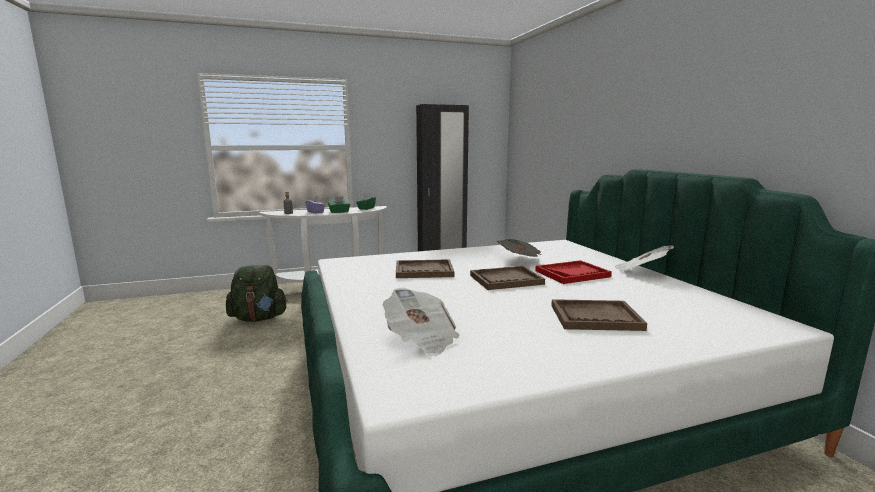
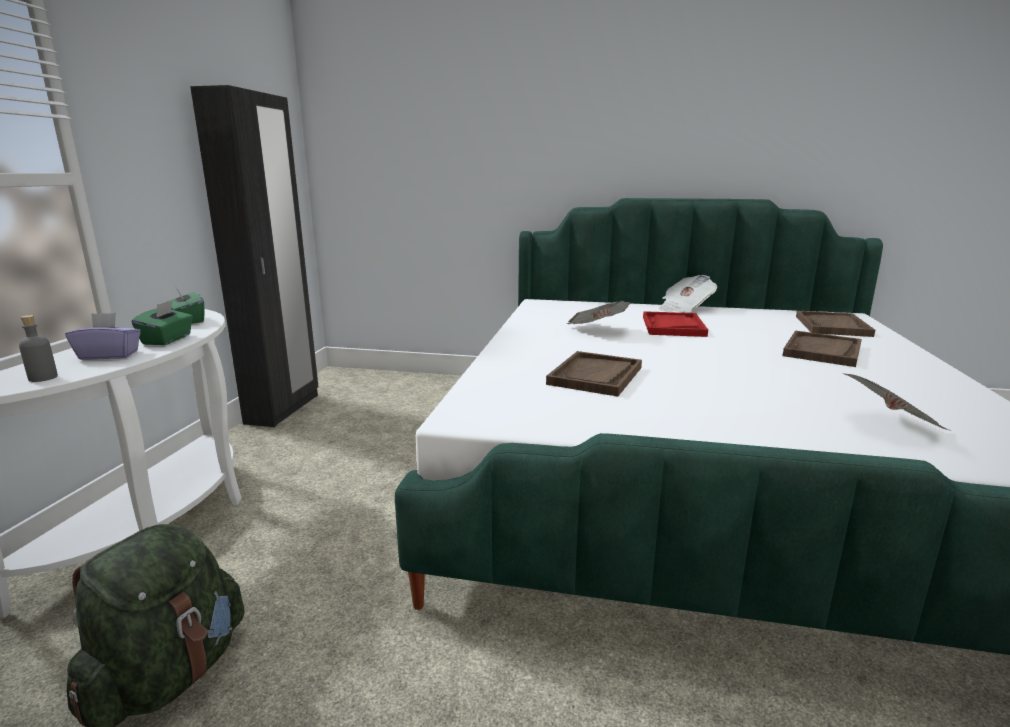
camera: 60 degrees left, 5 degrees up
(506, 280) = (675, 351): brown tray -> brown tray (832, 326)

